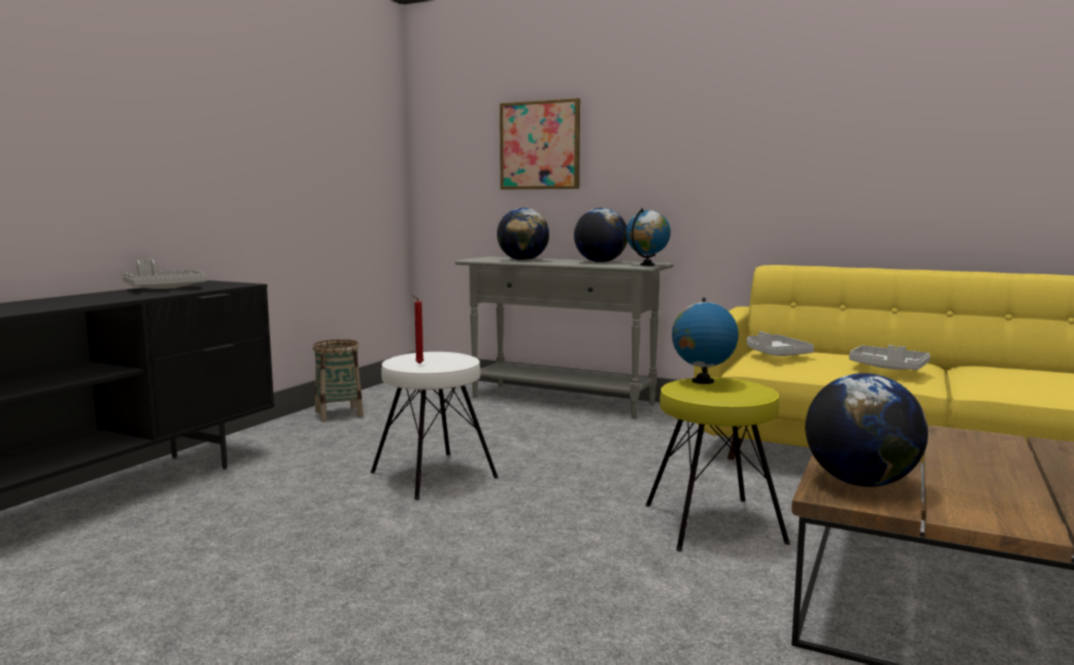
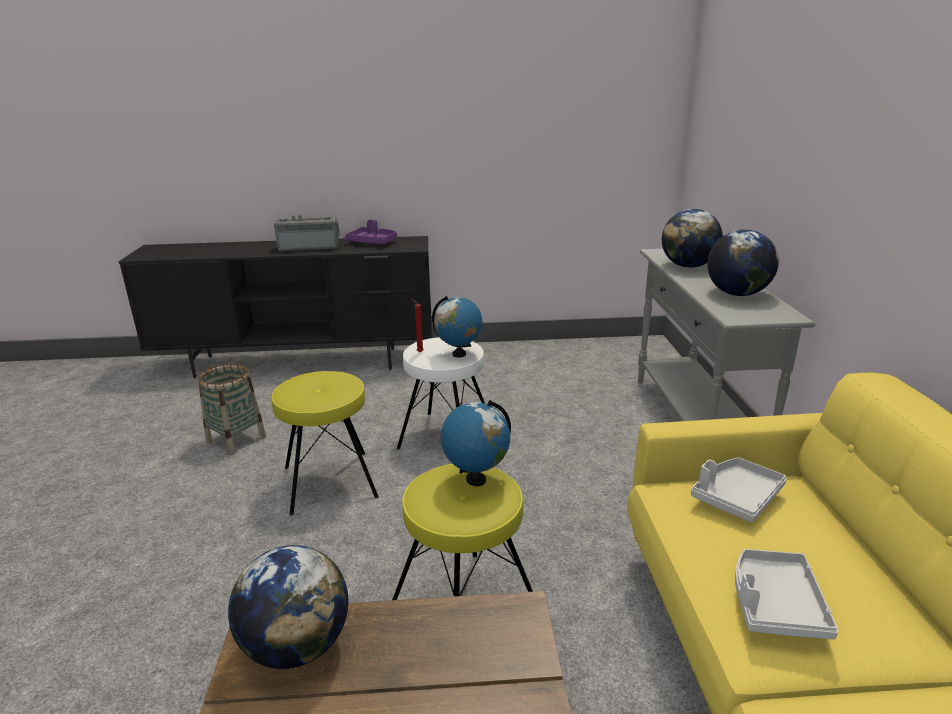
camera: 60 degrees right, 15 degrees up
(87, 299) = (309, 247): none -> radio
(164, 288) = (373, 242): grey tray -> purple tray
(339, 414) = (525, 355): basket -> basket (236, 440)
(427, 544) = (330, 482): none -> yellow stool
(540, 145) = (759, 132): picture -> none
(647, 265) = (749, 318): globe -> globe (459, 354)

